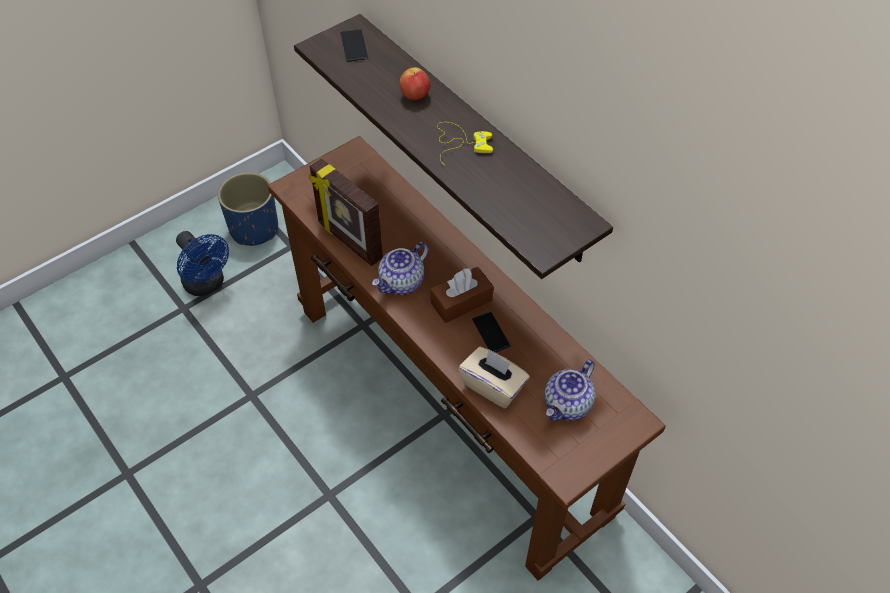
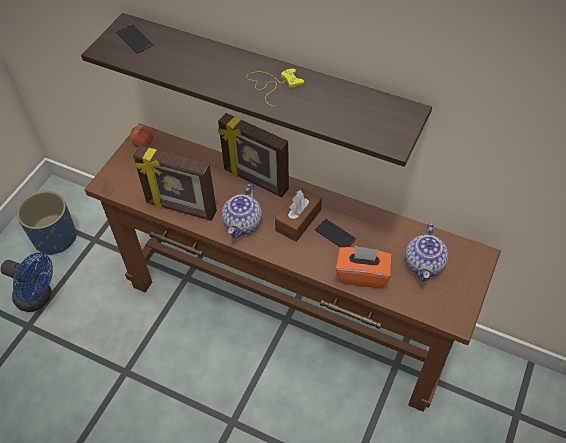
camera: 25 degrees left, 0 degrees up
(415, 95) = (212, 61): apple -> apple (143, 144)
(441, 242) = (255, 181): none -> picture frame
(493, 386) = (362, 274): beige tissue box -> orange tissue box

